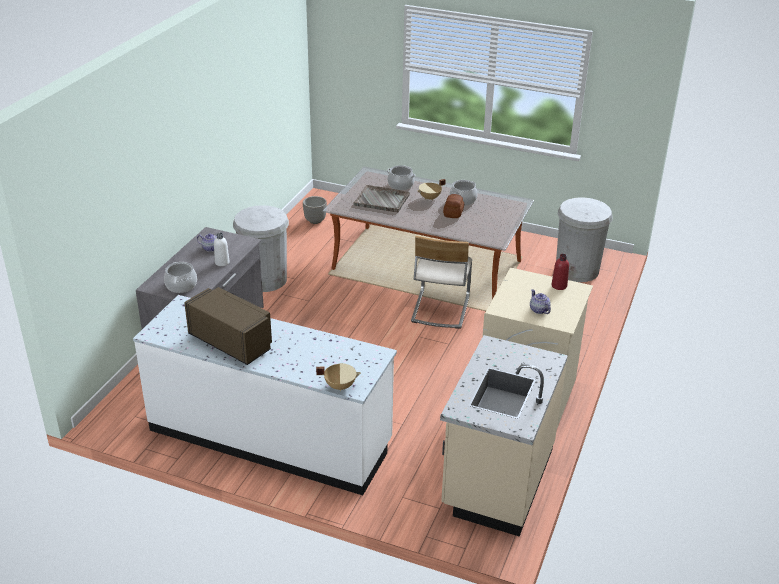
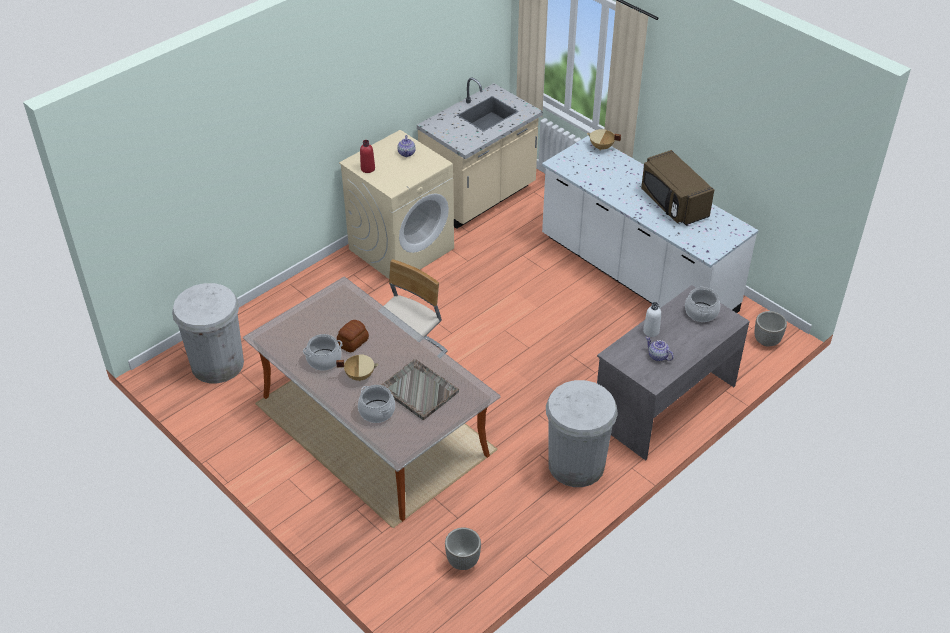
camera: 155 degrees left, 10 degrees up
(118, 407) = (766, 341): none -> planter

